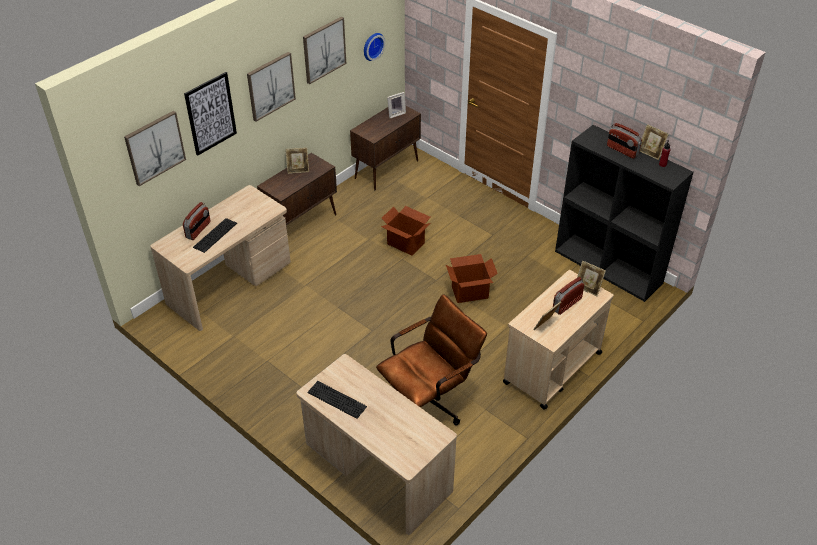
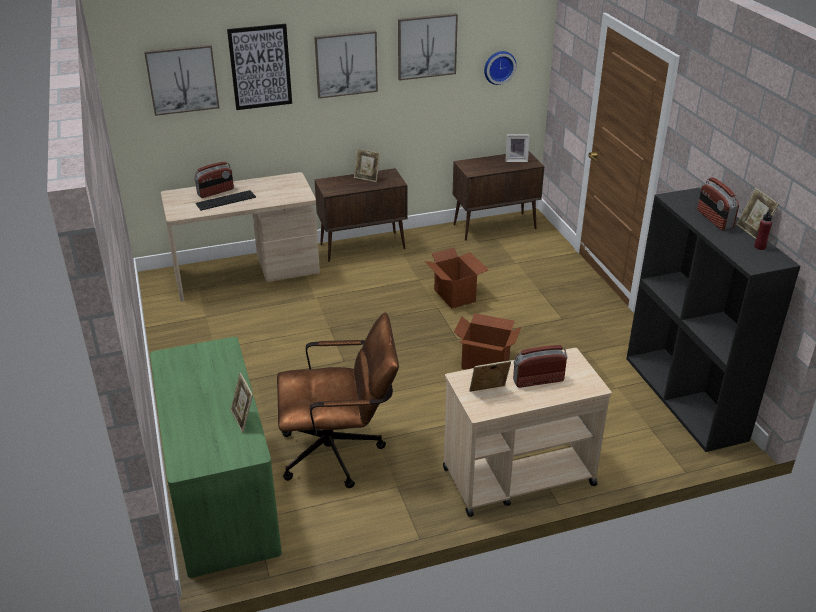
camera: 30 degrees right, 10 degrees down
(337, 399) = (182, 374): keyboard -> none
(376, 470) = (220, 494): beige desk -> green desk
(587, 288) = (581, 374): picture frame -> picture frame (243, 419)

